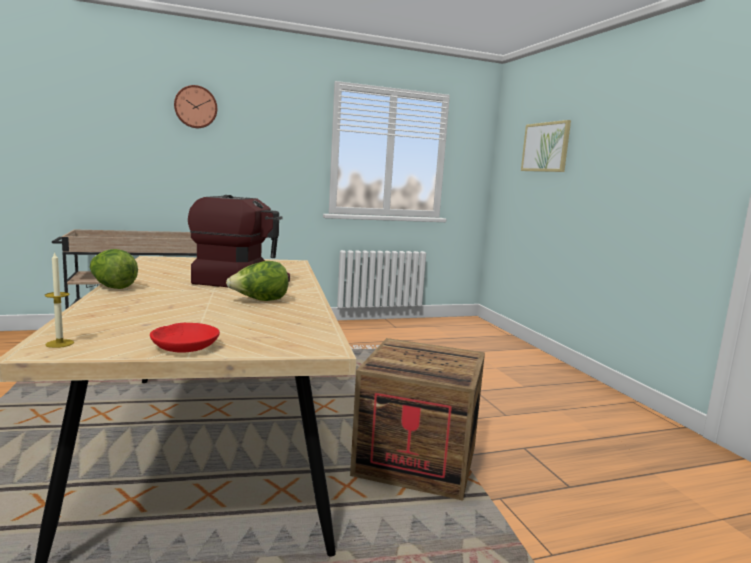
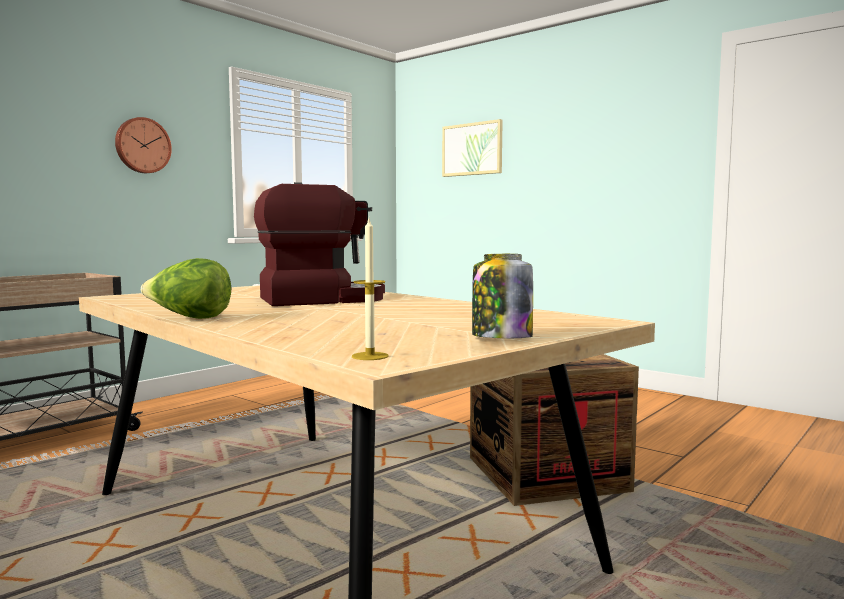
camera: 30 degrees left, 5 degrees down
(185, 346) = (500, 338): red bowl -> jar
(195, 107) = (46, 88): wall clock -> wall clock (142, 145)
(259, 301) = (406, 307): lettuce -> none

